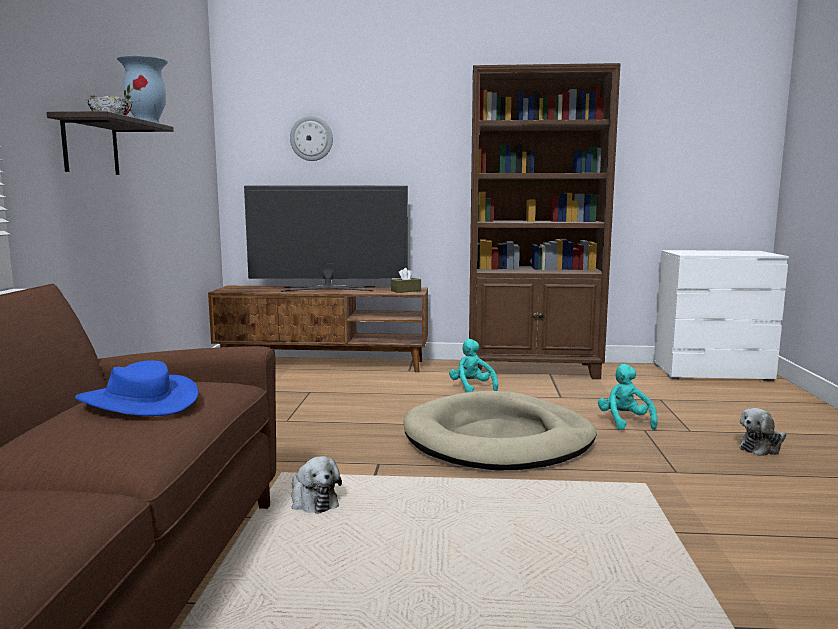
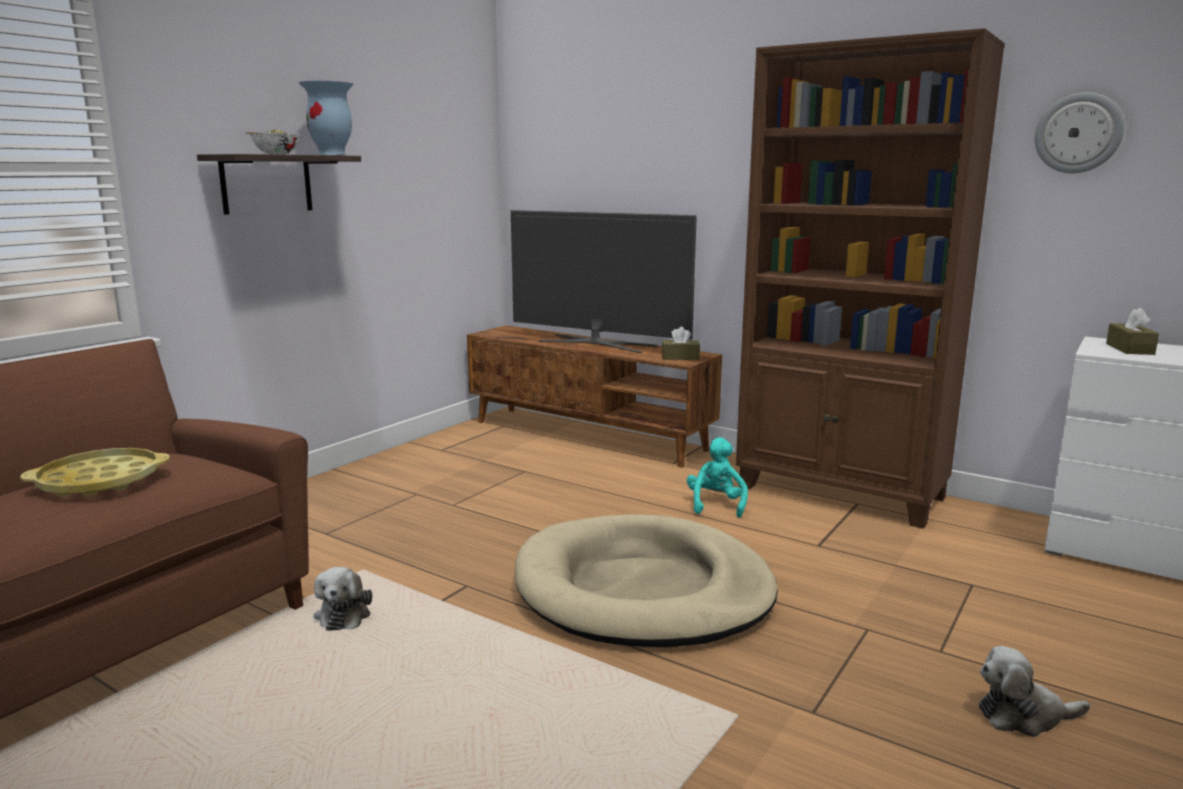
camera: 30 degrees right, 5 degrees up
(138, 401) = (100, 481): blue hat -> yellow tray
(311, 138) = (596, 149): wall clock -> wall clock (1078, 133)
(624, 422) = (855, 608): turquoise plush toy -> none
(695, 252) = (1129, 349): none -> brown tissue box

